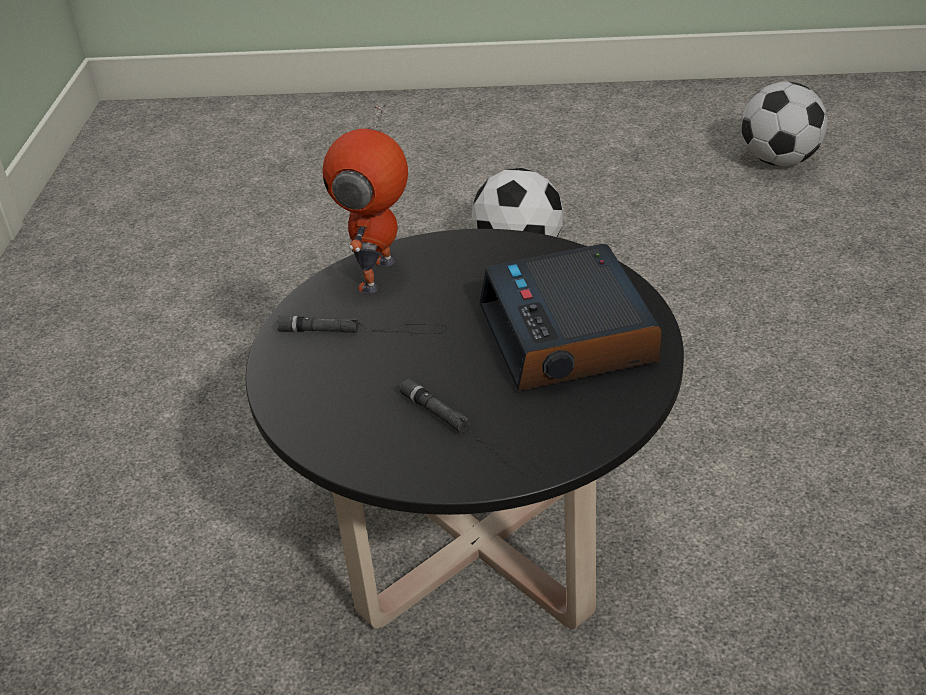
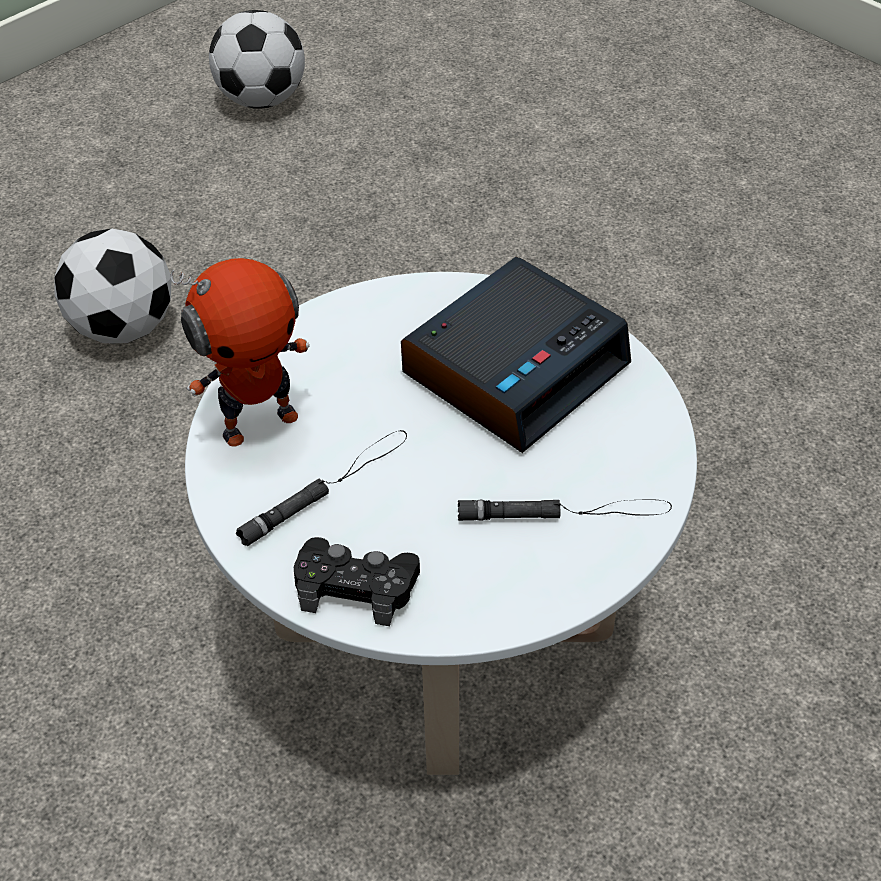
camera: 50 degrees left, 10 degrees up
(299, 389) = (356, 587): none -> black game controller
(380, 275) = (258, 422): toy robot -> toy robot turned 90 degrees counterclockwise
(479, 543) = (444, 630): black coffee table -> white coffee table
(570, 335) = (515, 368): alarm clock -> alarm clock turned 75 degrees counterclockwise

